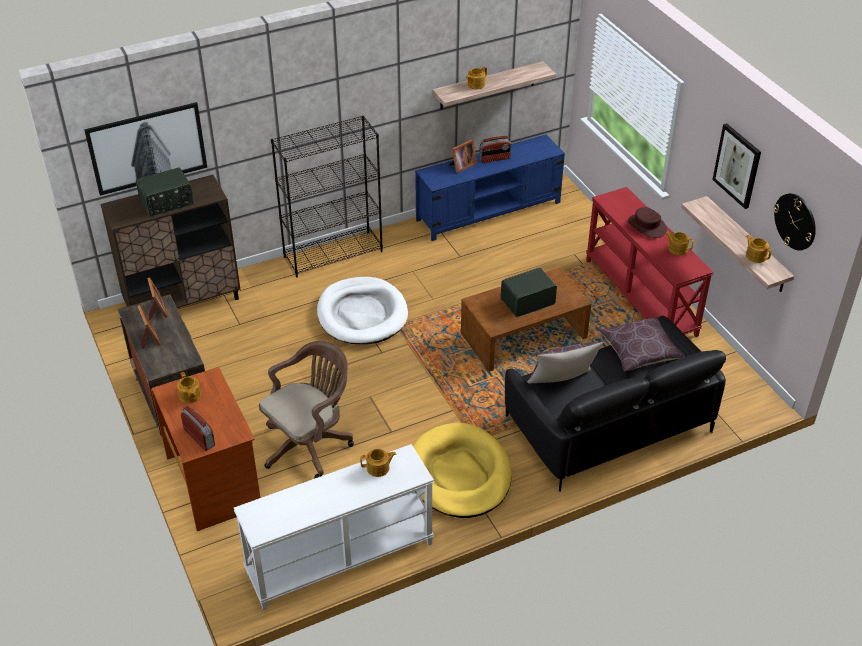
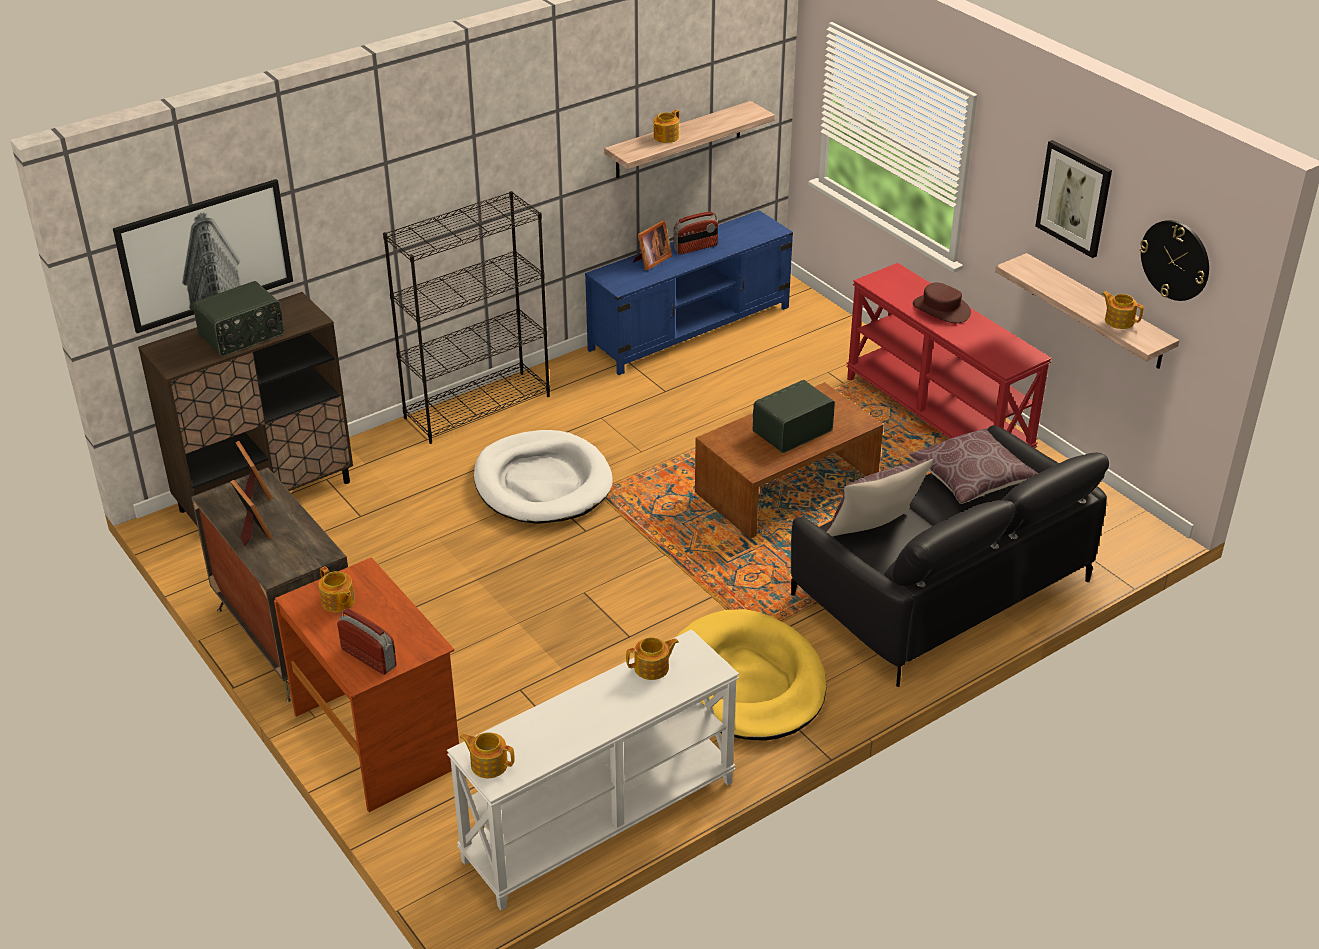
camera: 10 degrees left, 5 degrees down
(310, 444) = (512, 668): brown office chair -> none
(677, 249) = (993, 334): teapot -> teapot (488, 764)

